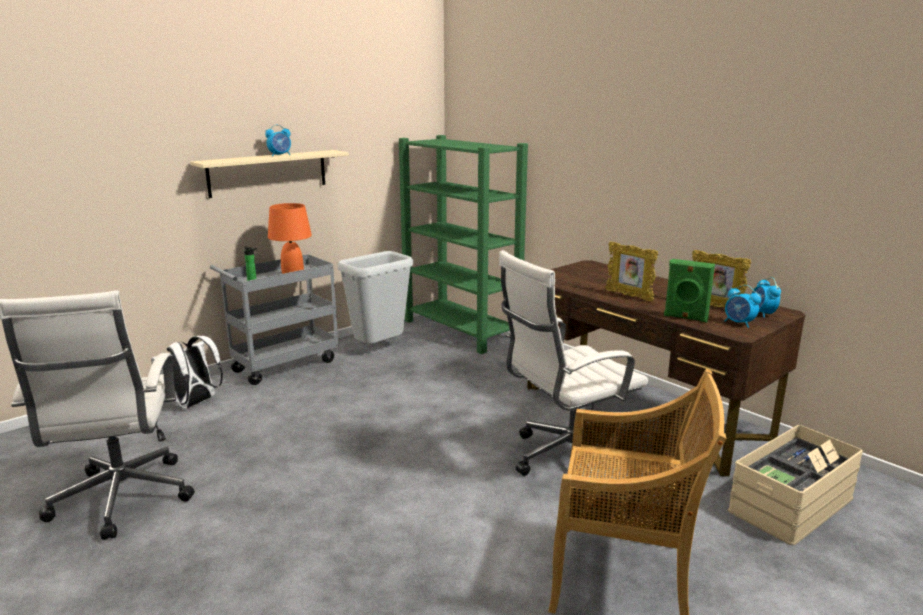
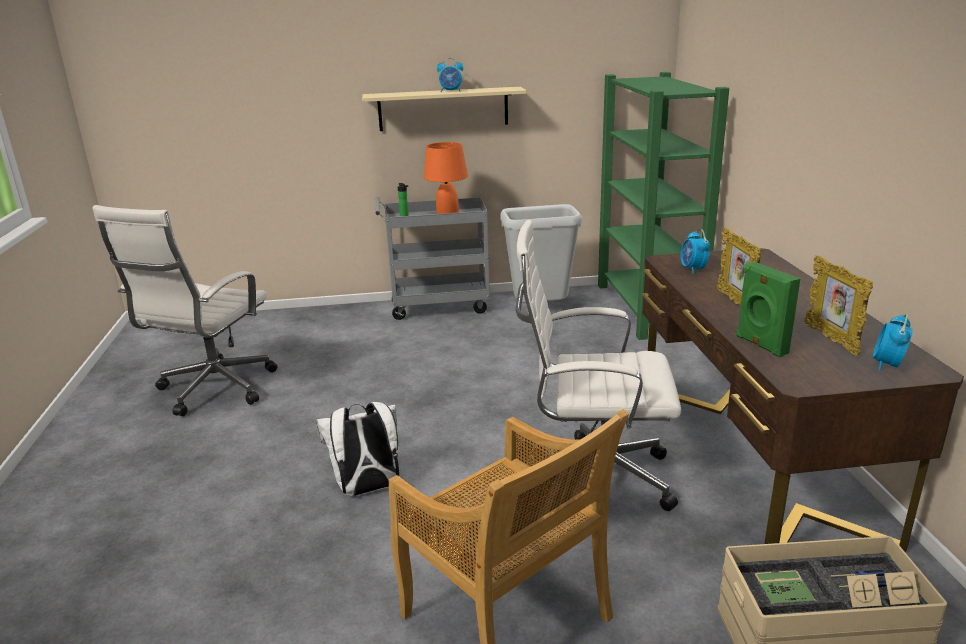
camera: 35 degrees right, 5 degrees up
(193, 404) = (336, 325): white backpack -> white backpack (367, 489)
(739, 323) = (824, 369): alarm clock -> alarm clock (693, 269)

